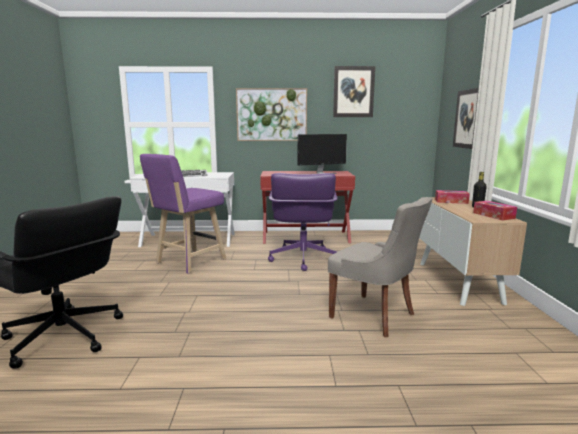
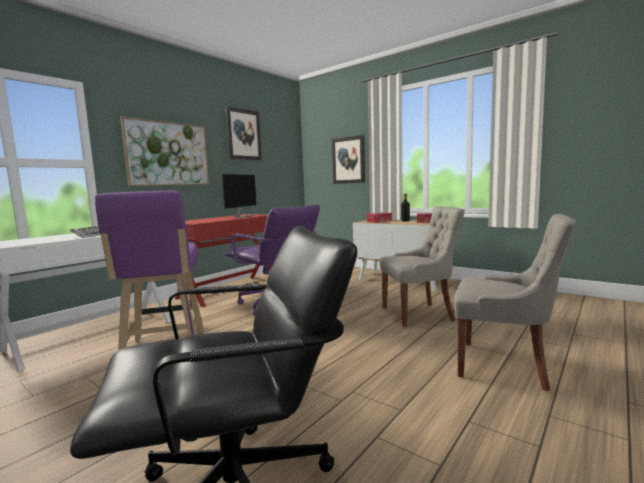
camera: 50 degrees left, 5 degrees down
(306, 388) = (505, 365): none -> grey chair

